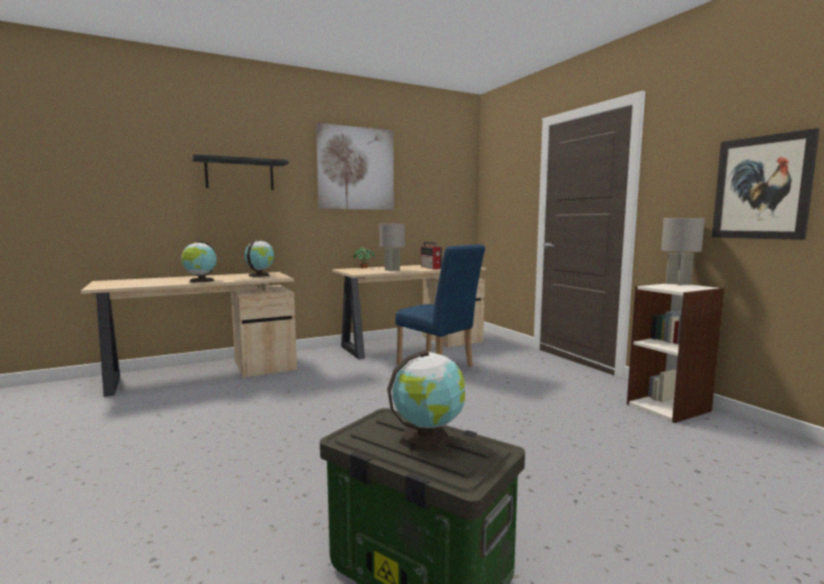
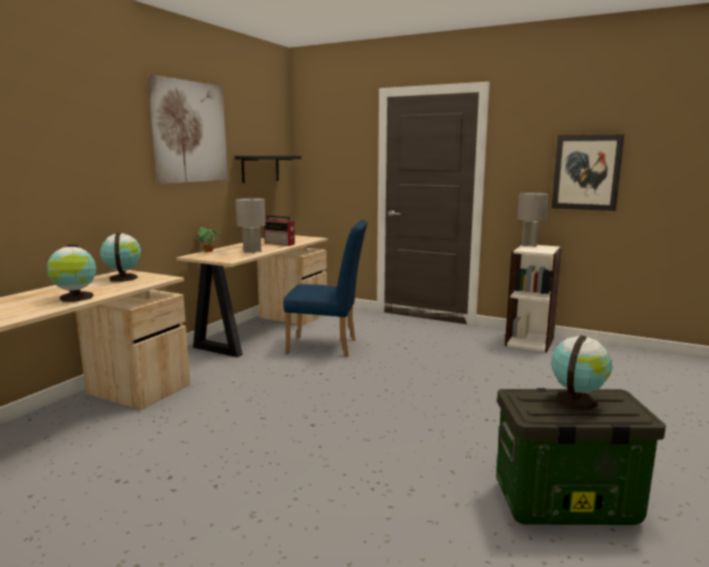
camera: 35 degrees left, 5 degrees up
(239, 174) = (67, 143): black shelf -> black shelf (260, 168)

